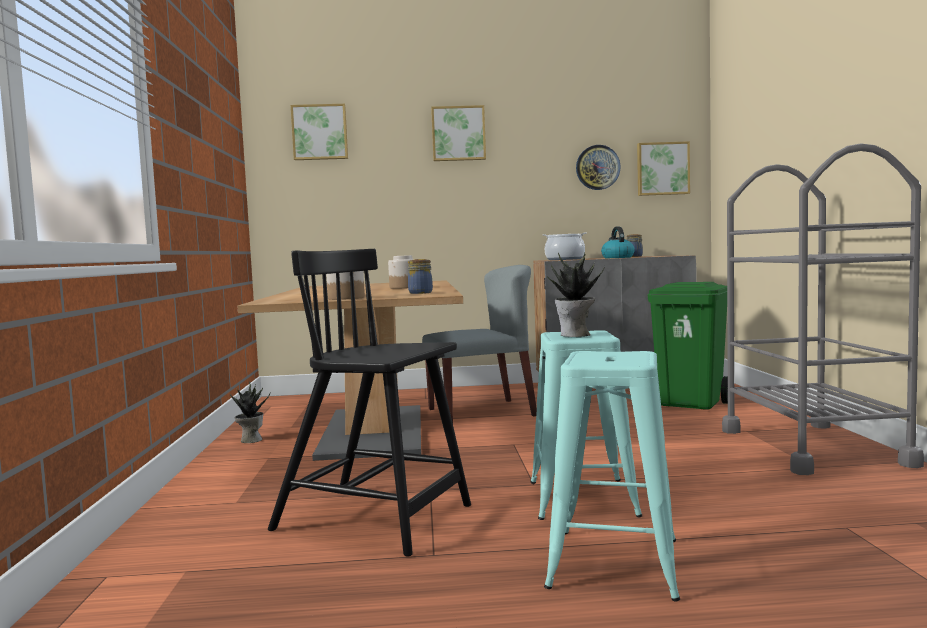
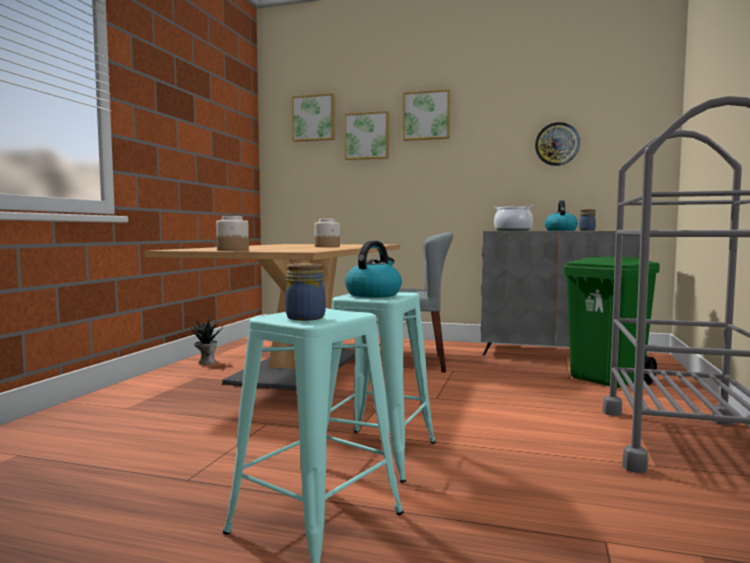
camera: 20 degrees right, 0 degrees up
(376, 518) = (194, 439): black chair -> none
(419, 293) = (303, 249): jar -> jar (305, 317)
(575, 335) = (373, 294): potted plant -> kettle
(662, 169) = (625, 144): picture -> picture (367, 136)

